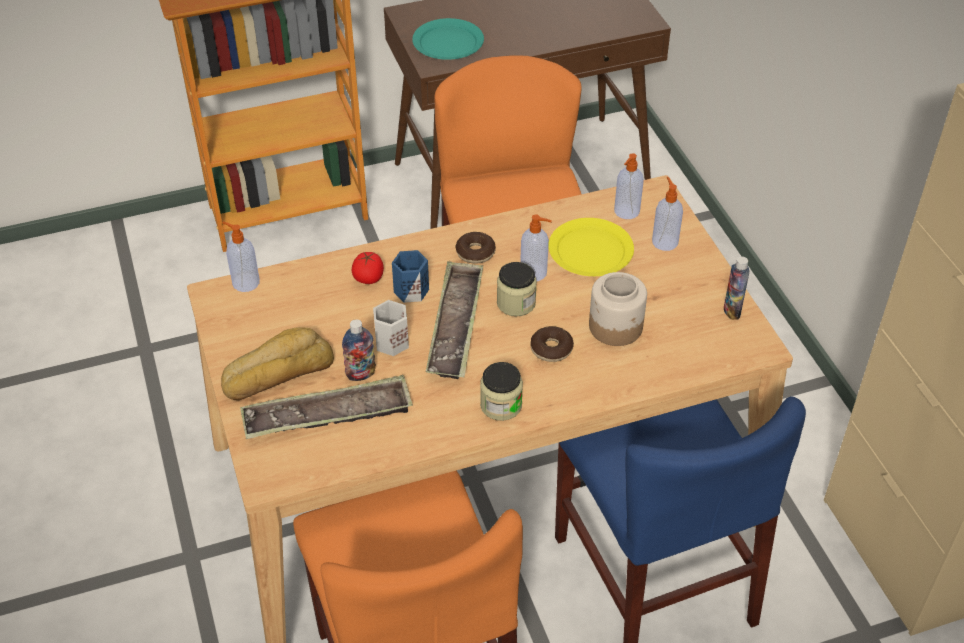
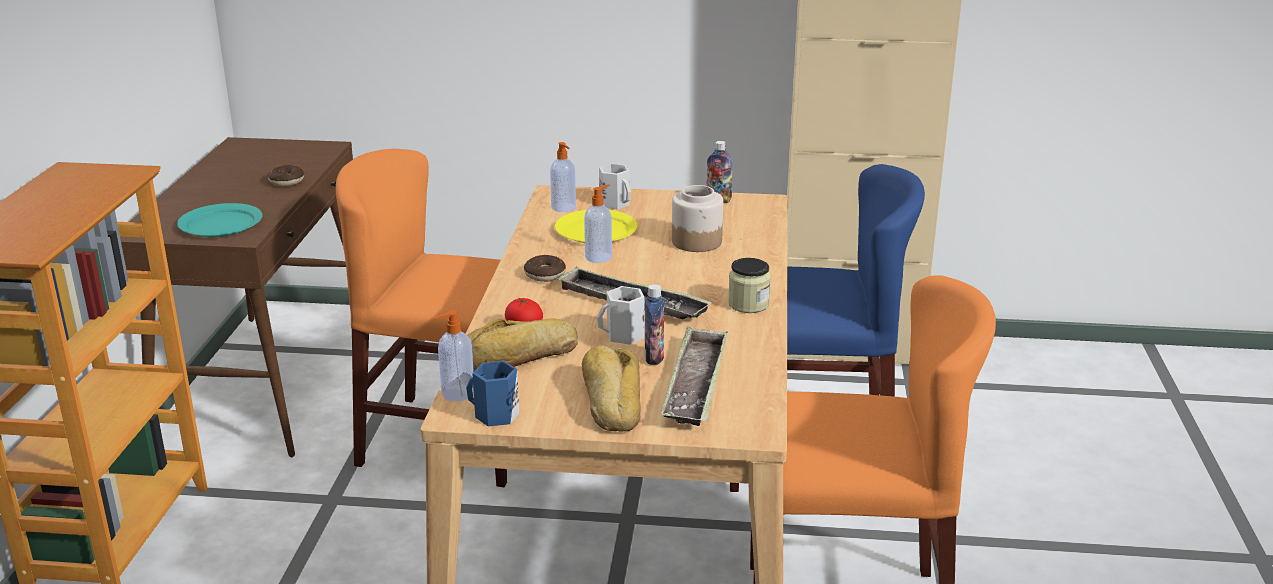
camera: 65 degrees left, 20 degrees down
(318, 294) = (519, 357): none -> bread
(410, 290) = (562, 313): blue mug -> blue mug (494, 415)
(516, 303) = (629, 272): jar -> none
(551, 349) = (699, 271): donut -> donut (286, 181)
(664, 241) = (616, 203): soap dispenser -> white mug

